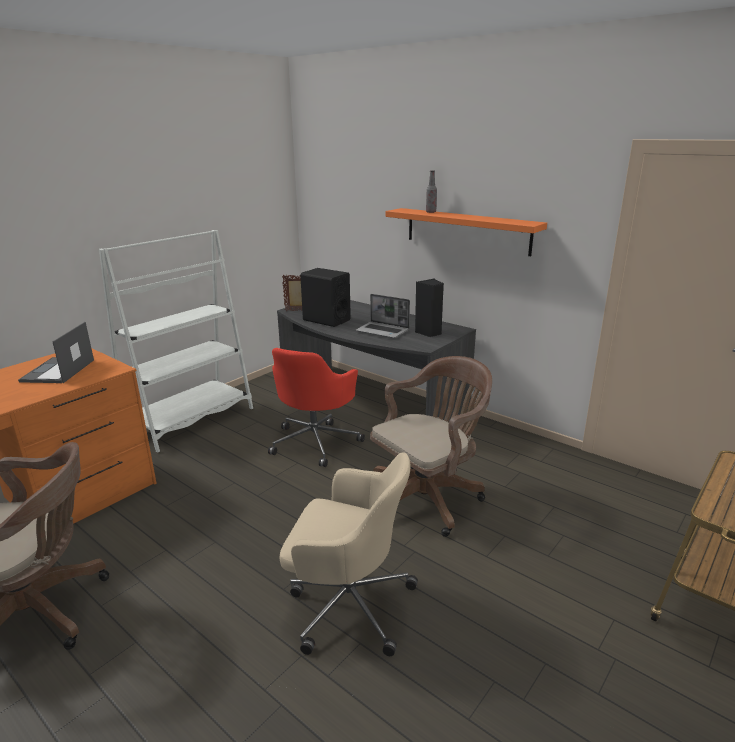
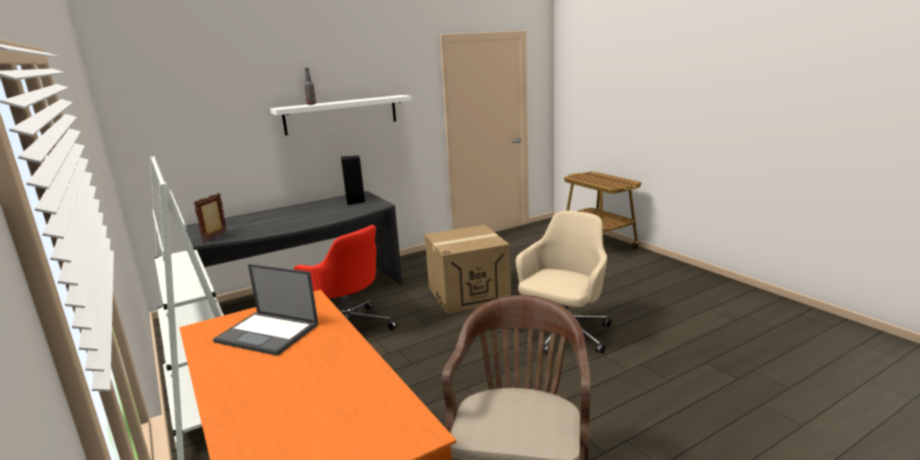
camera: 70 degrees left, 5 degrees down
(326, 320) = (265, 228): black speaker -> none
(383, 331) = (329, 213): laptop -> none
(428, 497) = (468, 293): brown office chair -> cardboard box
(467, 231) = (341, 114): orange shelf -> white shelf

